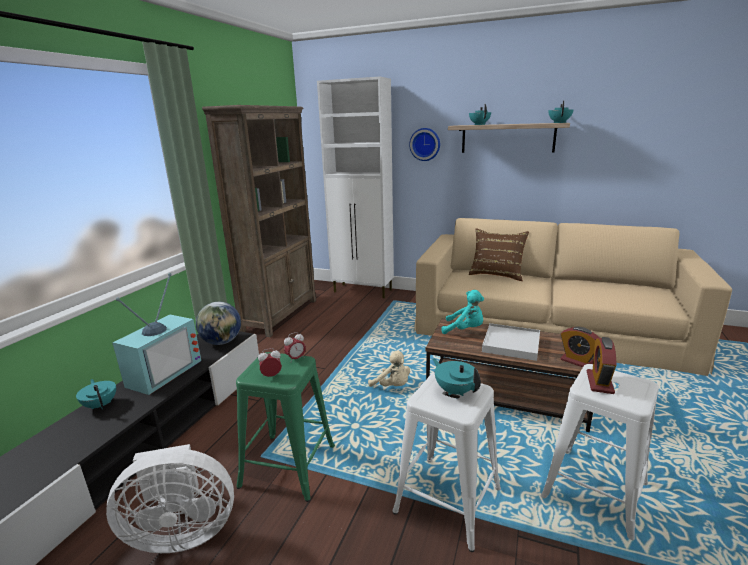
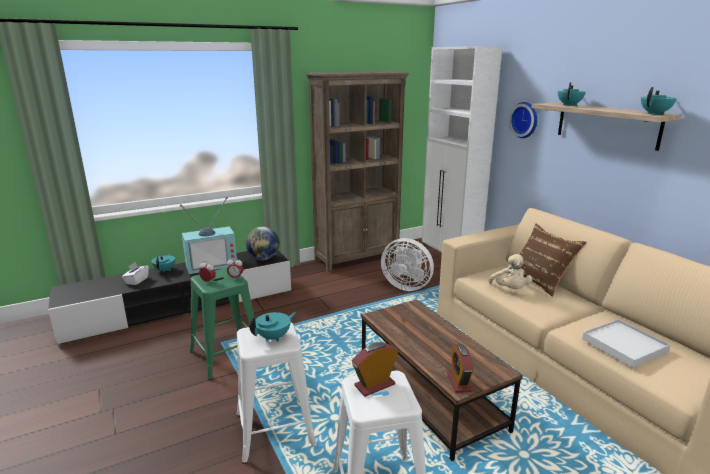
camera: 40 degrees right, 0 degrees up
(74, 436) = (136, 281): none -> white tissue box
(181, 532) = (144, 358): white fan -> white fan (406, 286)
(392, 386) = (355, 343): beige plush toy -> beige plush toy (510, 290)
(455, 390) = (274, 337): turquoise teapot -> turquoise teapot turned 45 degrees clockwise
(465, 330) = (416, 315): turquoise plush toy -> none
(511, 344) = (431, 342): white tray -> white tray (624, 345)

